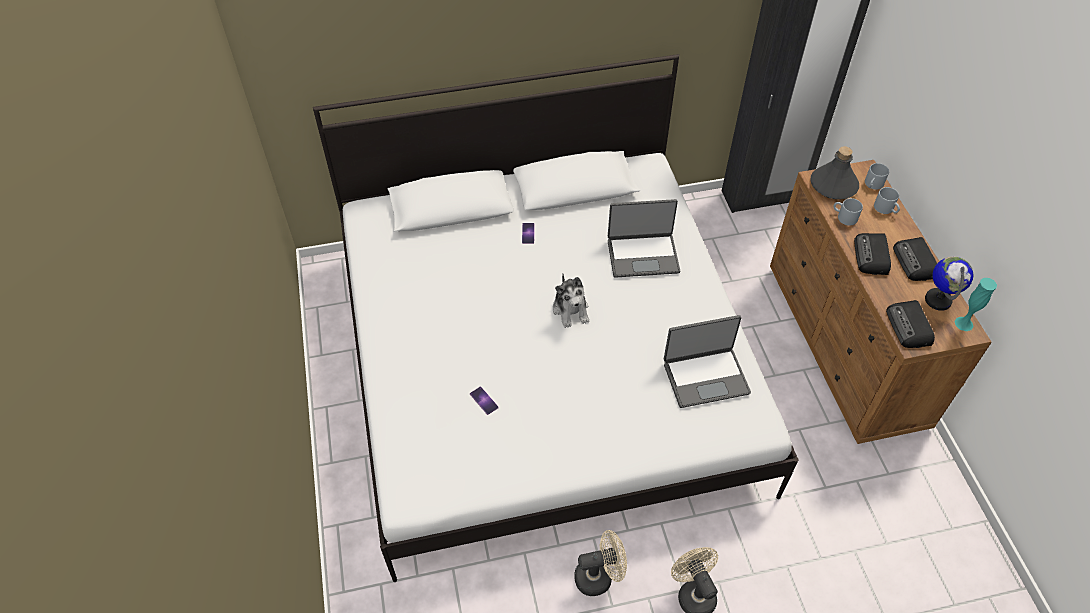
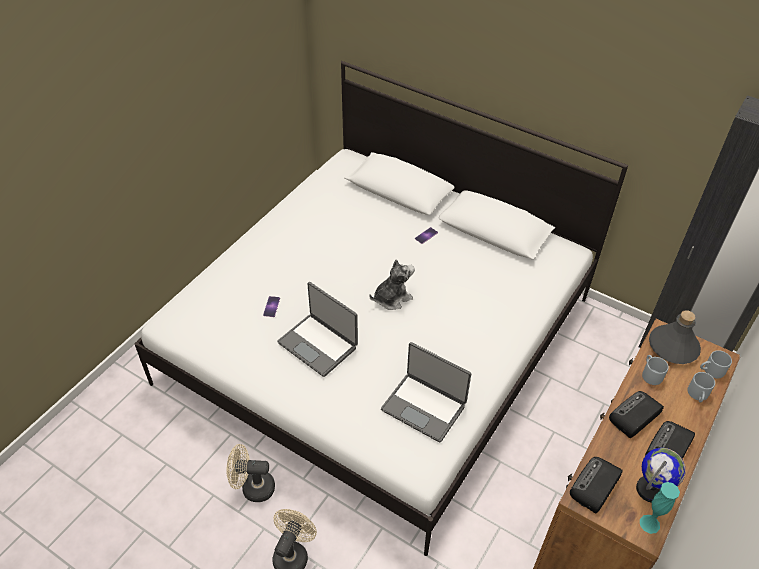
camera: 45 degrees right, 5 degrees down
(571, 310) = (392, 298): plush toy -> plush toy turned 150 degrees counterclockwise
(599, 576) = (252, 488): beige fan -> beige fan turned 150 degrees clockwise
(643, 255) = (484, 302): laptop -> laptop (318, 344)

